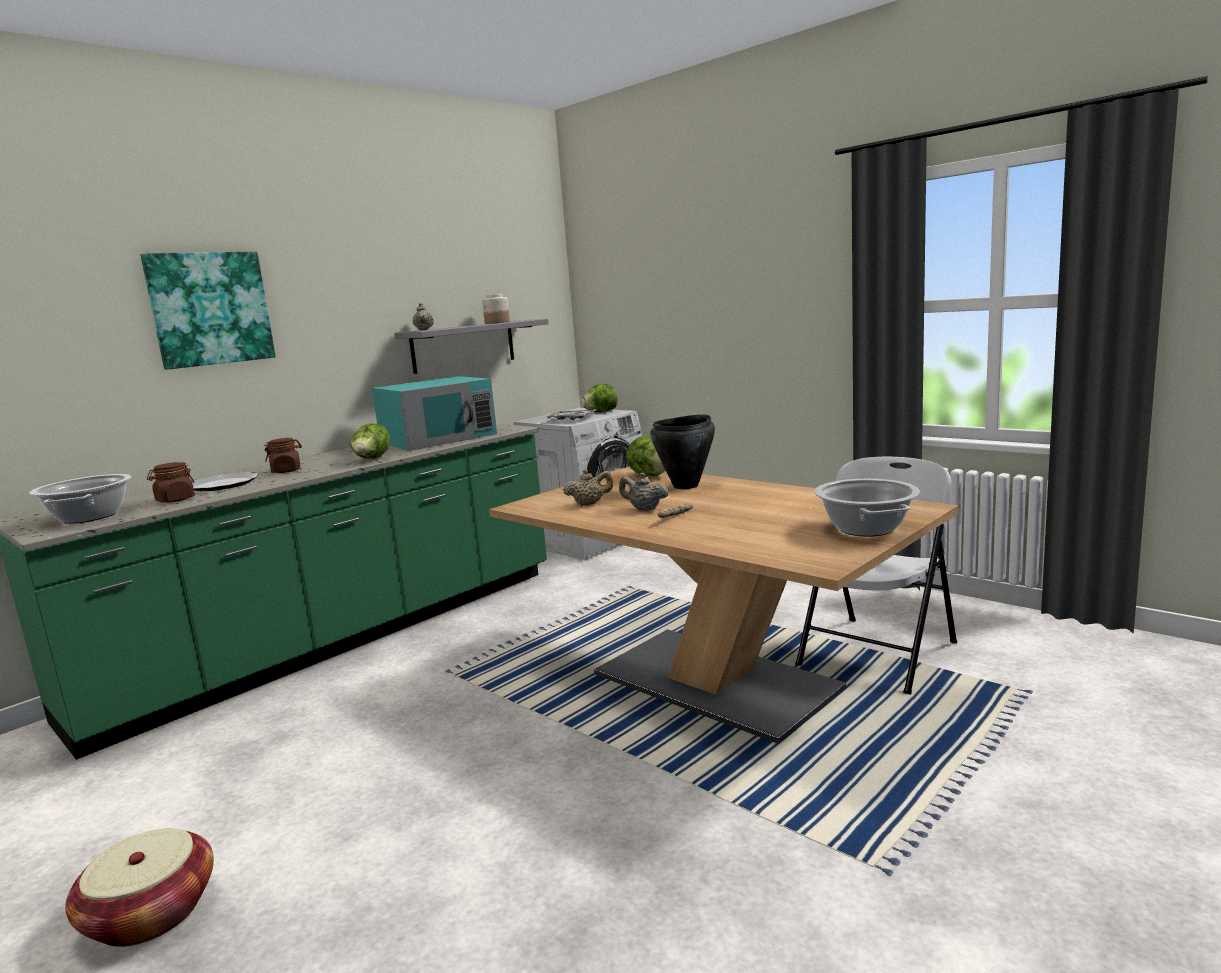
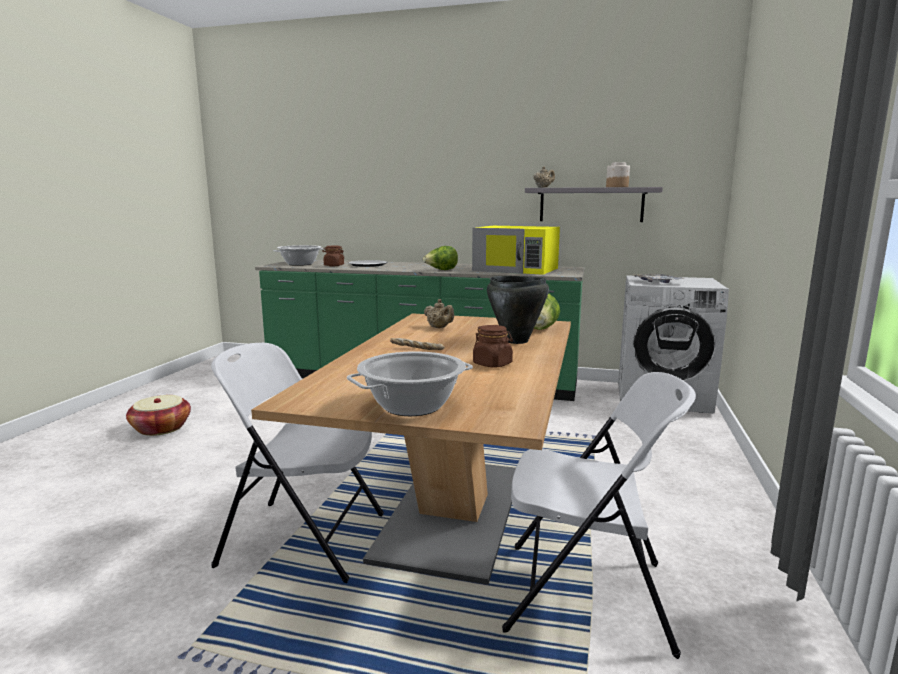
camera: 60 degrees right, 0 degrees up
(210, 309) = (408, 163): picture -> none
(286, 471) = (404, 266): brown jar -> brown jar (492, 364)
(439, 438) = (516, 269): turquoise microwave -> yellow microwave
(601, 412) = (701, 283): lettuce -> none
(644, 509) = (434, 340): beige teapot -> none
(703, 776) = (304, 538): none -> white chair

